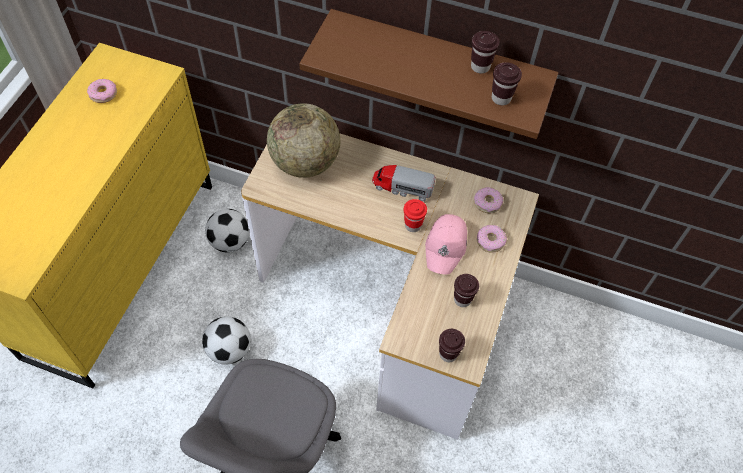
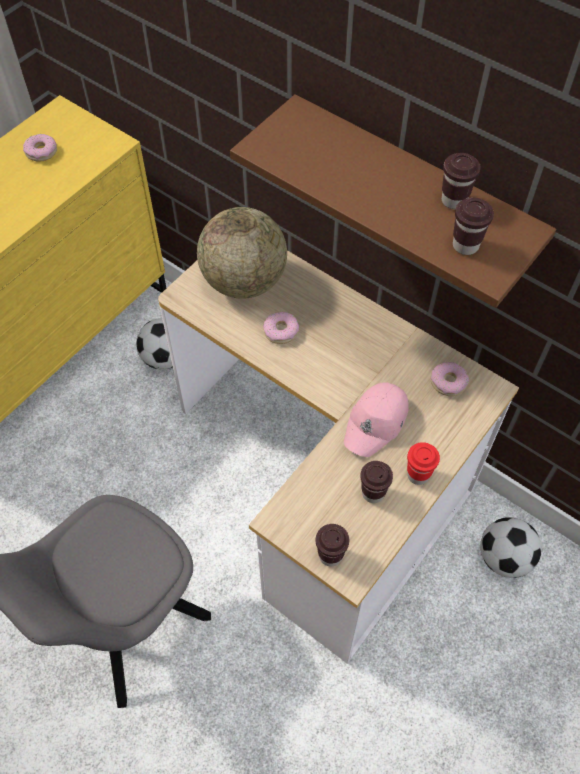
camera: 20 degrees right, 0 degrees up
(229, 350) = (122, 480): football -> football (504, 558)
(402, 187) = (348, 338): toy truck -> none
(413, 225) = (344, 386): red cup -> red cup (418, 475)
(490, 241) = (435, 430): donut -> donut (281, 331)

